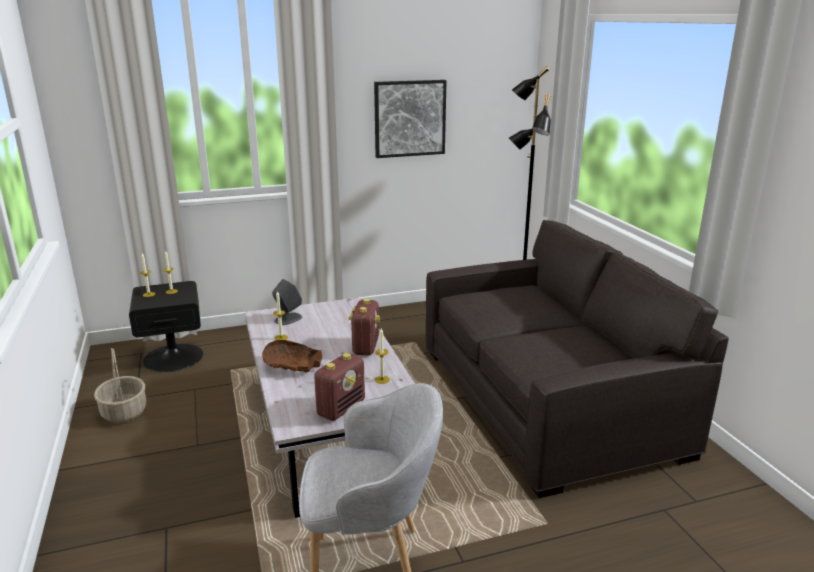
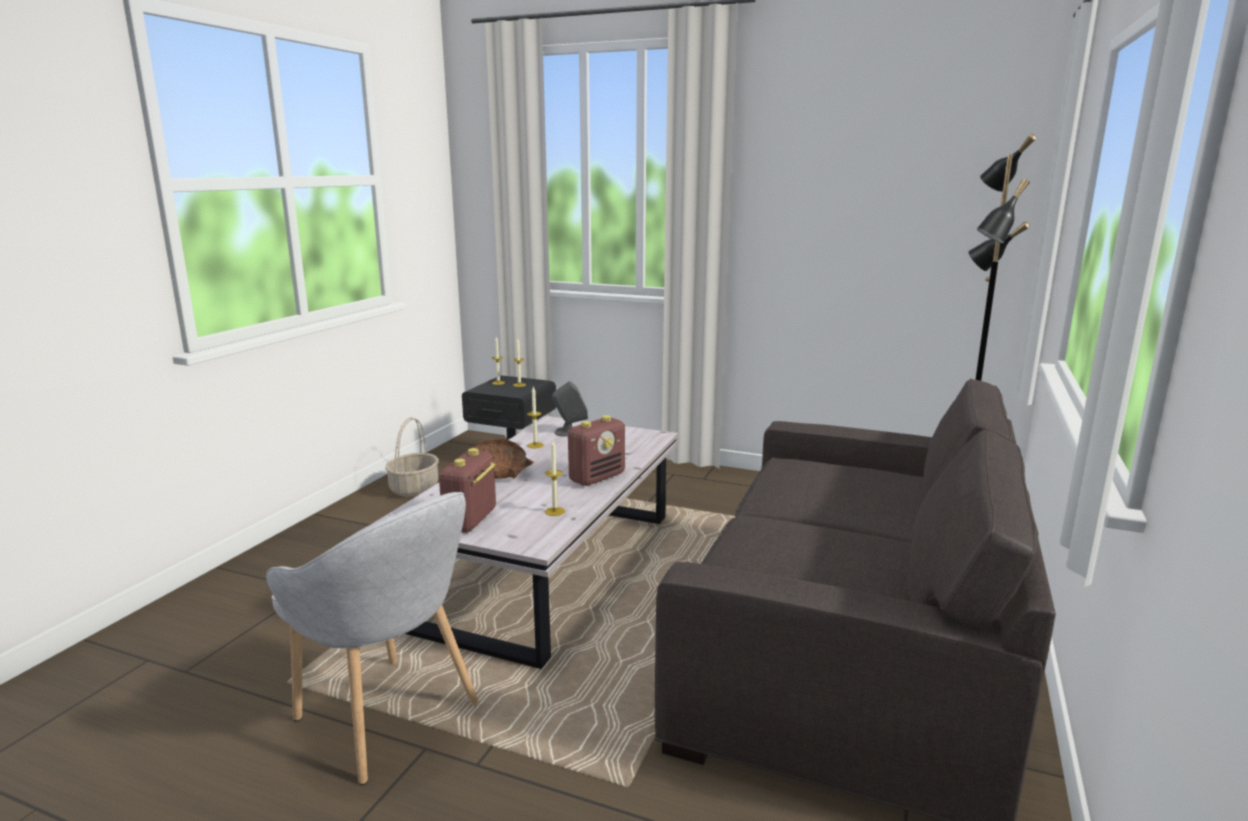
camera: 40 degrees right, 5 degrees down
(341, 408) = (470, 521): radio -> radio turned 120 degrees clockwise
(409, 118) = (843, 217): picture -> none

